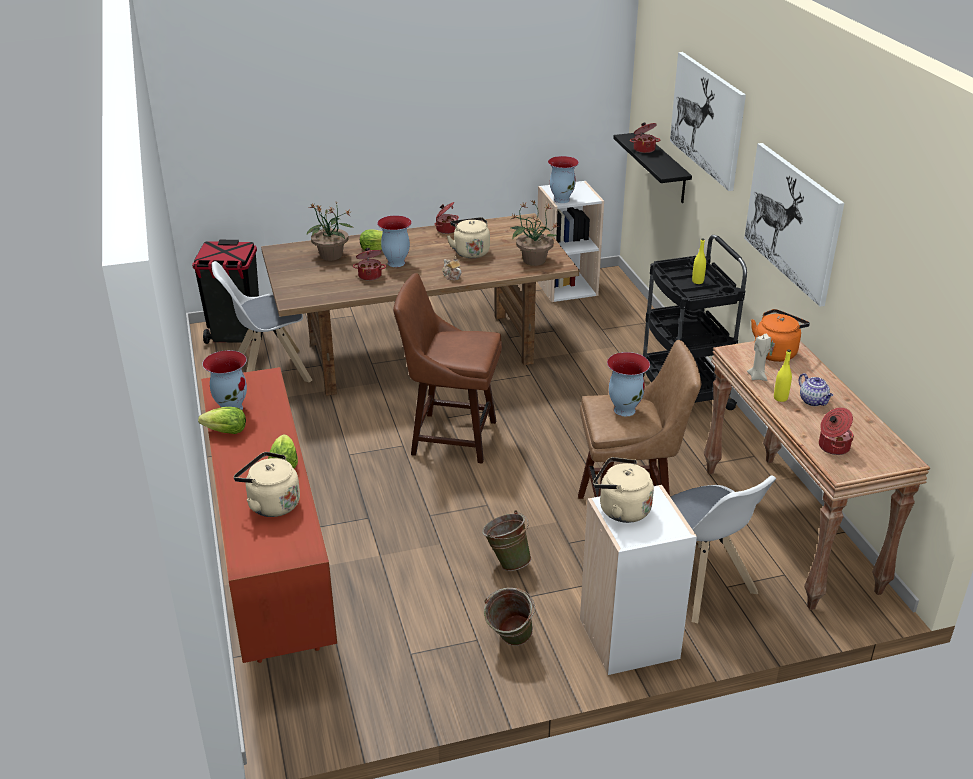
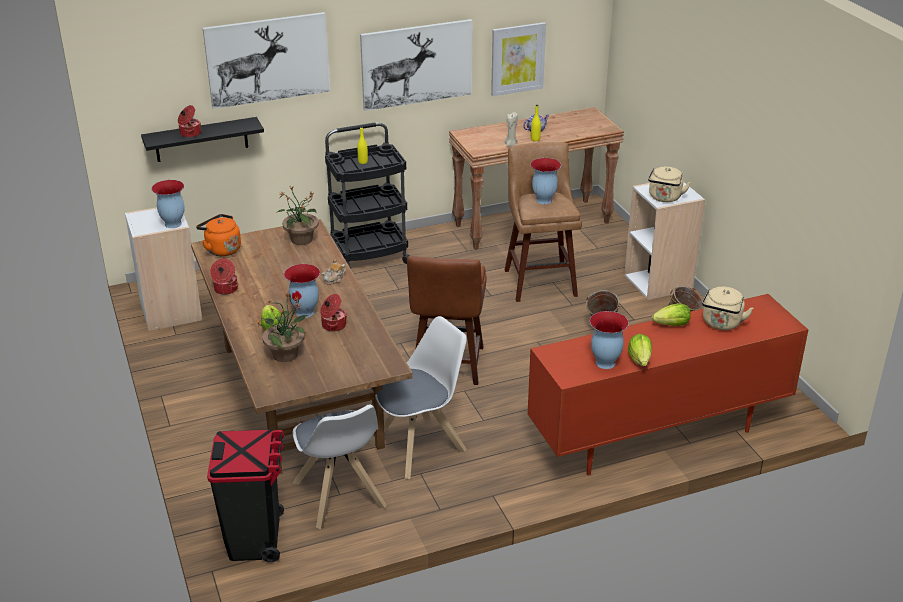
camera: 95 degrees left, 0 degrees up
(470, 251) = (281, 273): beige kettle -> none
(700, 584) = (598, 256): chair -> chair (420, 446)
(776, 352) = (475, 137): orange kettle -> orange kettle (221, 249)
(832, 446) = (585, 128): cooking pot -> none
(874, 303) = (517, 58): none -> picture

